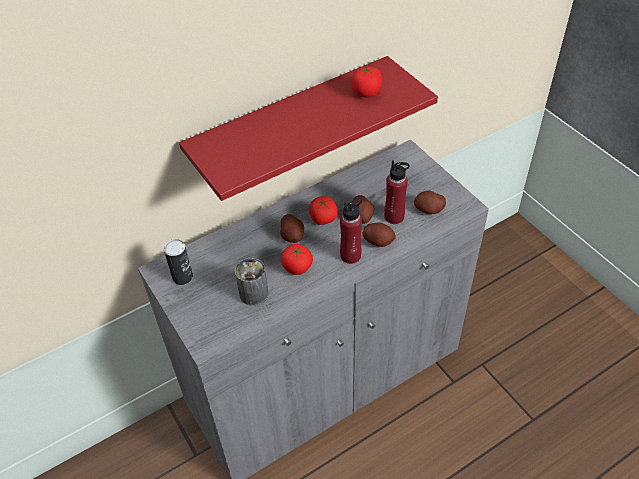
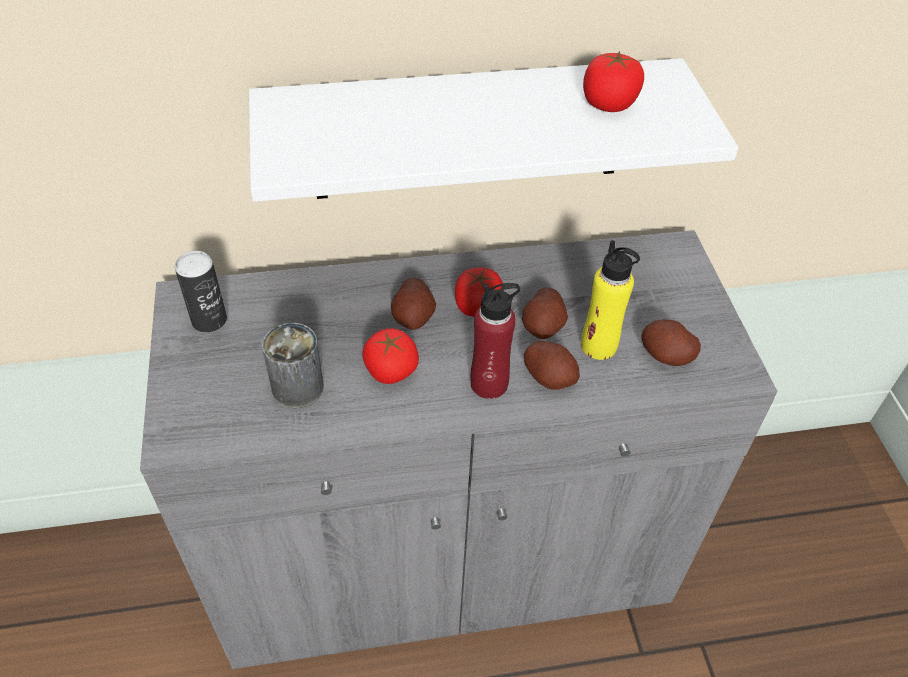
camera: 20 degrees right, 0 degrees up
(291, 126) = (470, 130): red shelf -> white shelf
(394, 217) = (599, 346): red bottle -> yellow bottle

